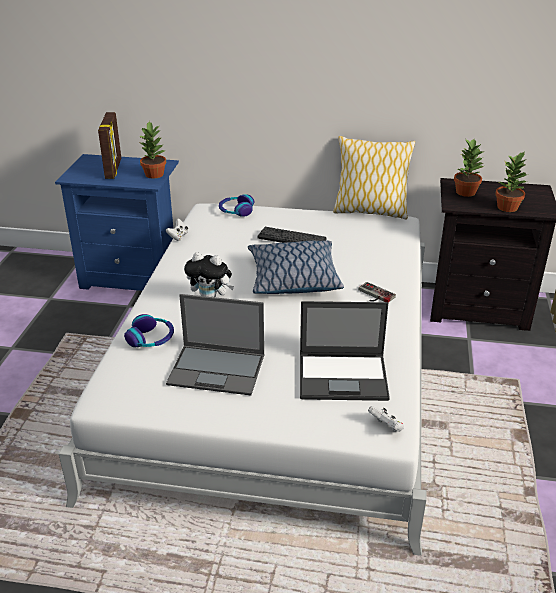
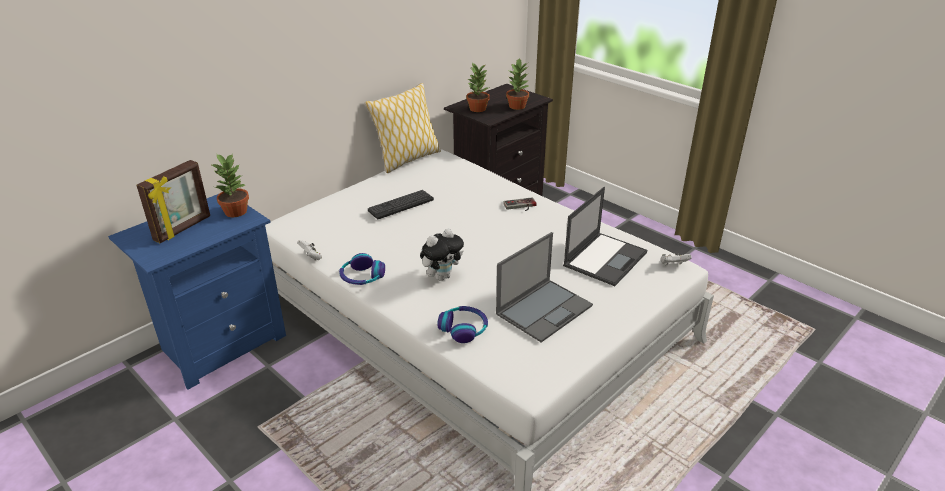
camera: 55 degrees left, 0 degrees up
(114, 169) = (183, 229): picture frame -> picture frame turned 90 degrees clockwise
(236, 211) = (312, 212): headphones -> headphones (362, 277)
(293, 278) = (458, 228): pillow -> none

